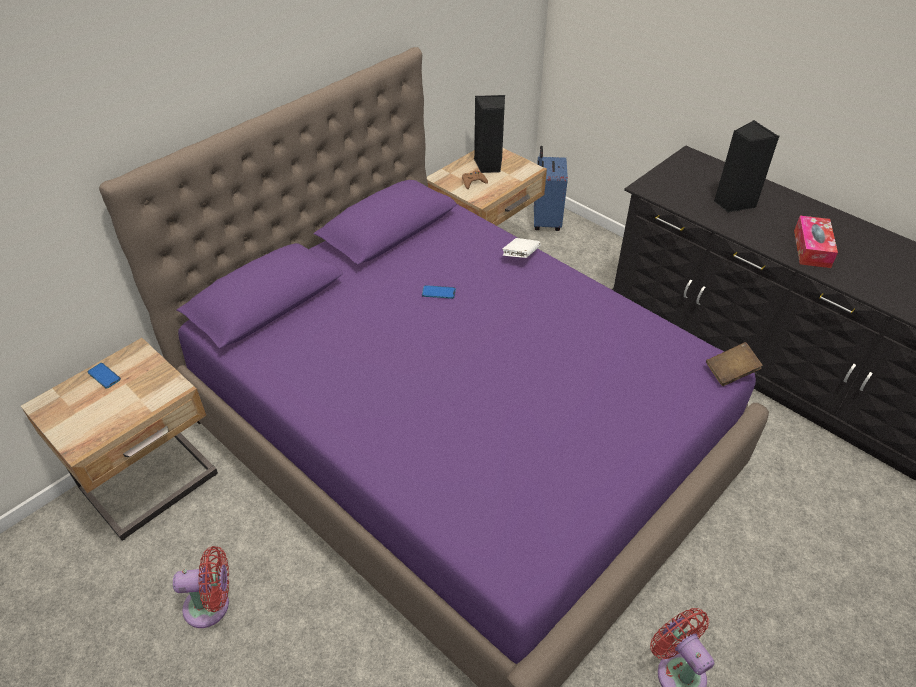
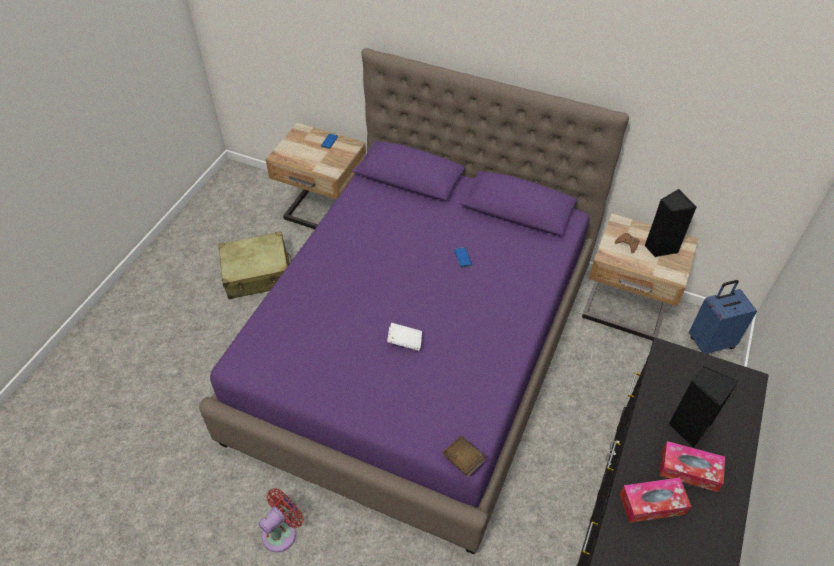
camera: 70 degrees right, 5 degrees up
(211, 606) = (258, 274): red fan -> beige suitcase
(520, 256) = (531, 293): white book -> white book (404, 342)
(778, 217) = (689, 470): none -> tissue box

